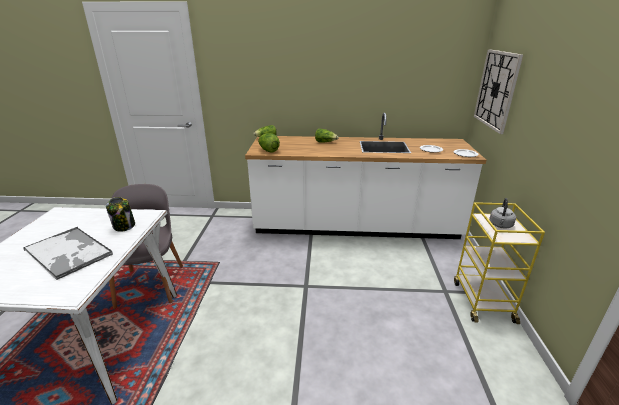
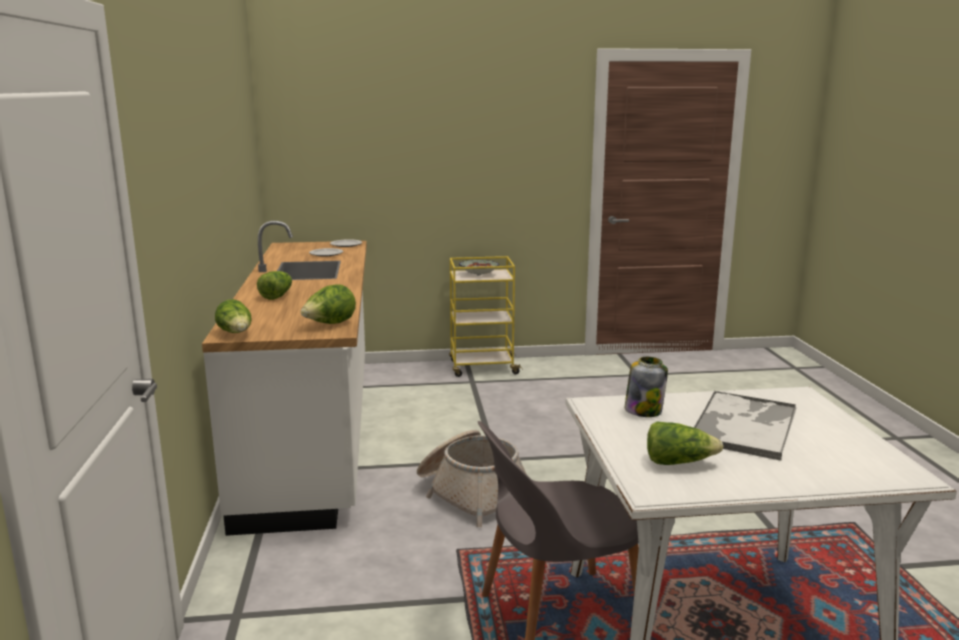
camera: 100 degrees left, 10 degrees down
(66, 223) = (678, 462): none -> lettuce
(269, 272) = (471, 493): none -> basket
(496, 89) = (326, 157): wall clock -> none
(500, 225) = (479, 275): grey kettle -> bowl

